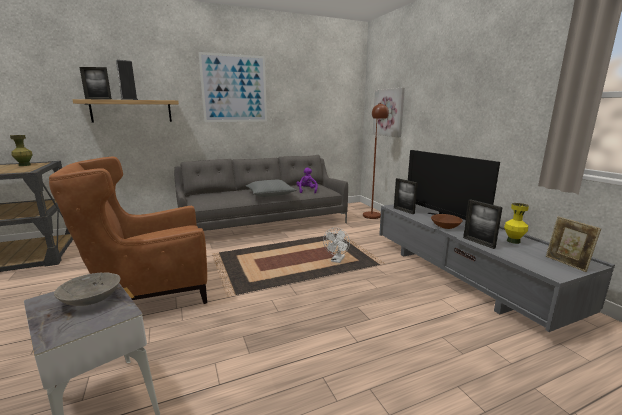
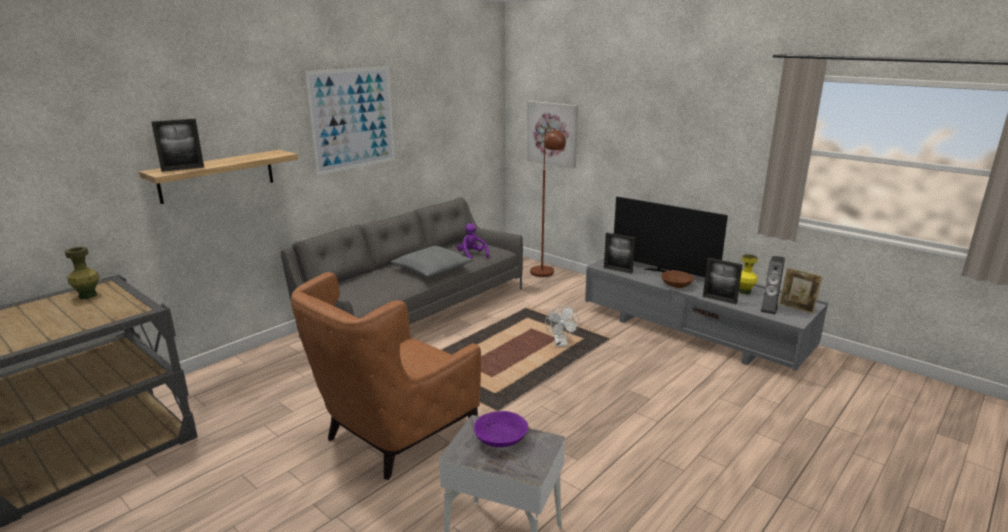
camera: 25 degrees left, 5 degrees up
(92, 299) = (501, 439): grey bowl -> purple bowl
(129, 99) = (226, 162): speaker -> speaker (769, 309)

